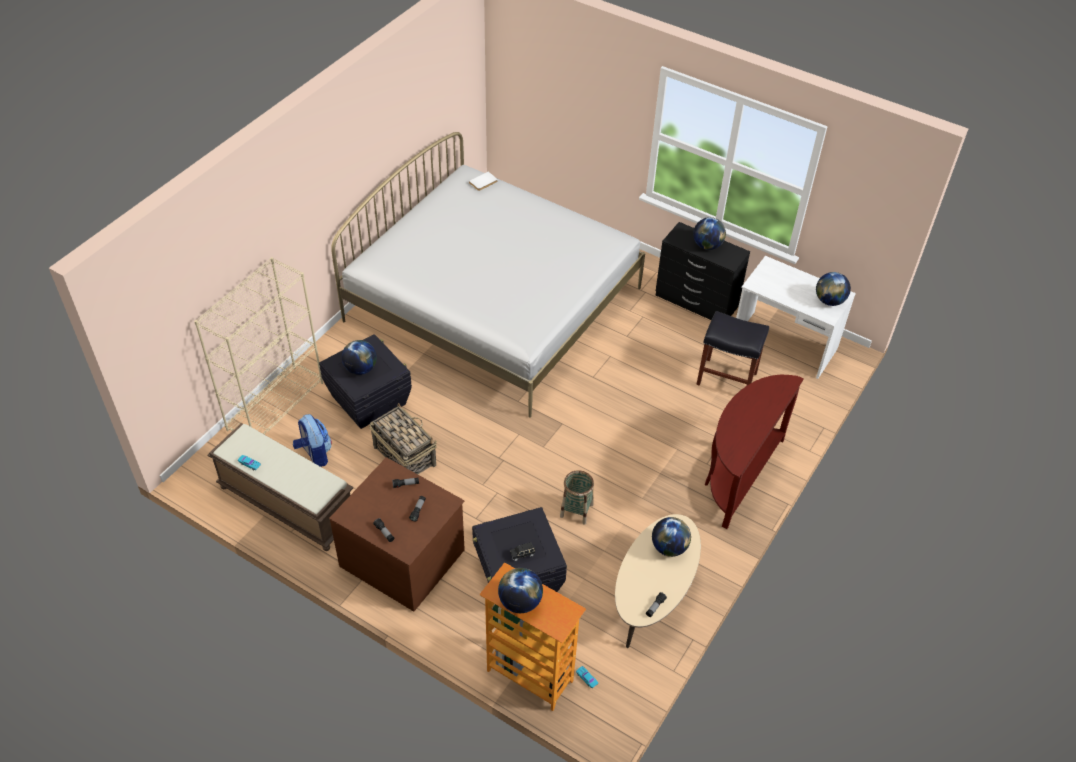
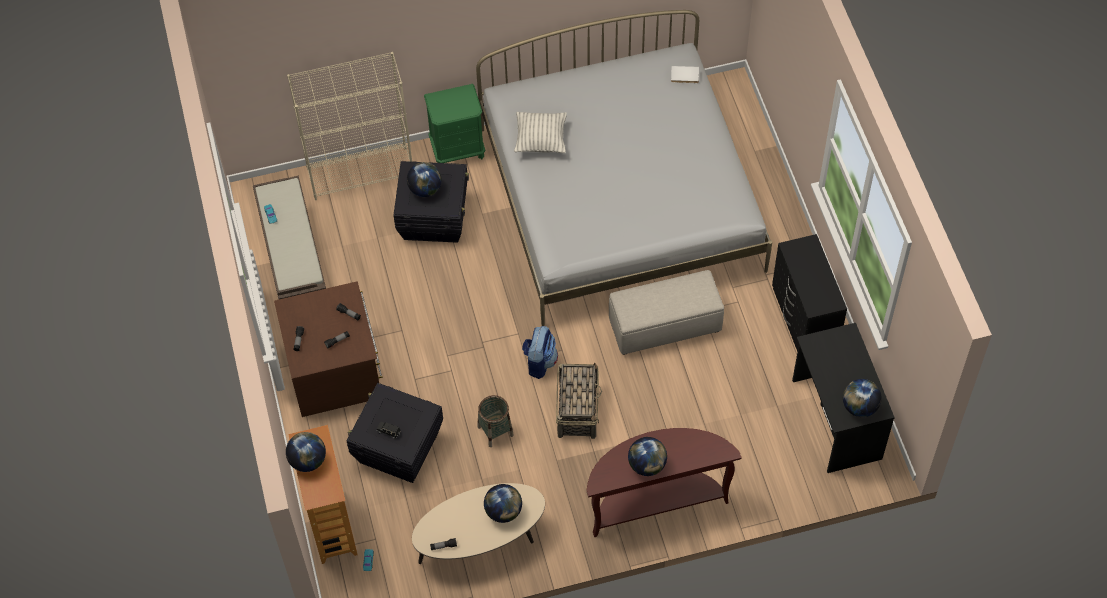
camera: 45 degrees right, 10 degrees up
(314, 454) = (351, 237): backpack -> backpack (539, 362)
(338, 344) = (458, 150): none -> green nightstand
(404, 455) = (414, 286): basket -> basket (577, 410)
(427, 276) = (541, 140): none -> pillow
(614, 361) = (665, 325): none -> beige ottoman
(707, 245) = (813, 276): globe -> globe (647, 465)
(725, 378) = (744, 412): black stool -> none
(784, 345) = (835, 420): white desk -> black desk

